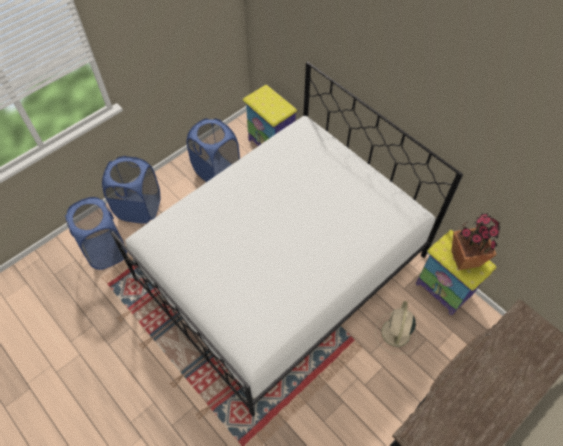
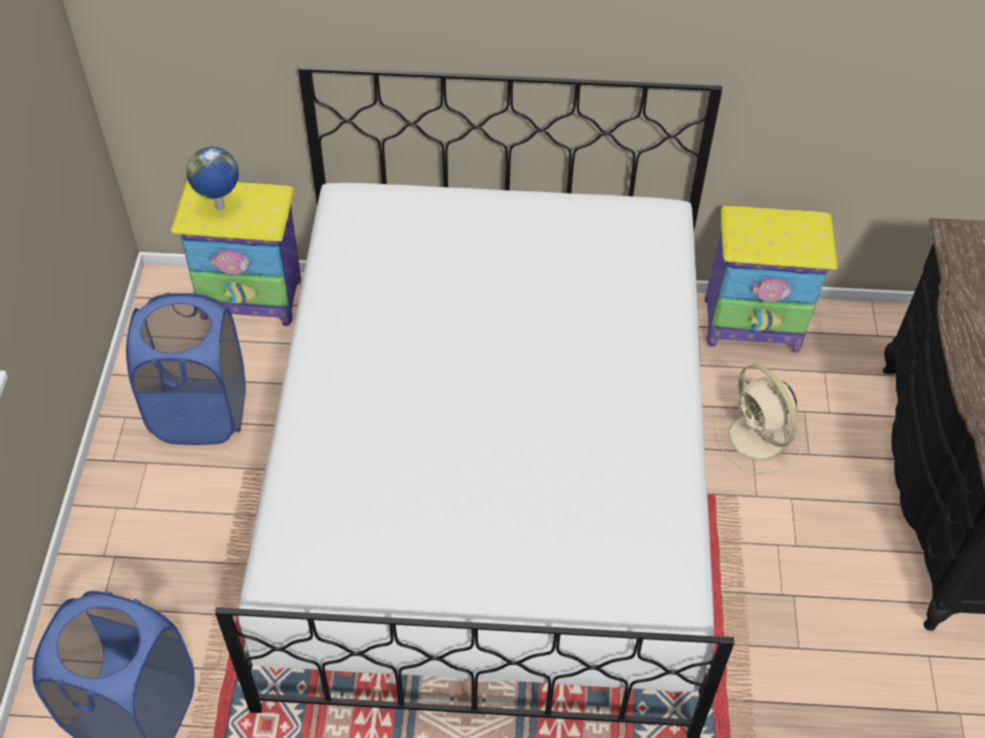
camera: 45 degrees left, 5 degrees down
(139, 208) = (118, 586): blue laundry basket -> none
(265, 101) = (221, 208): none -> globe
(465, 258) = (784, 232): potted plant -> none

